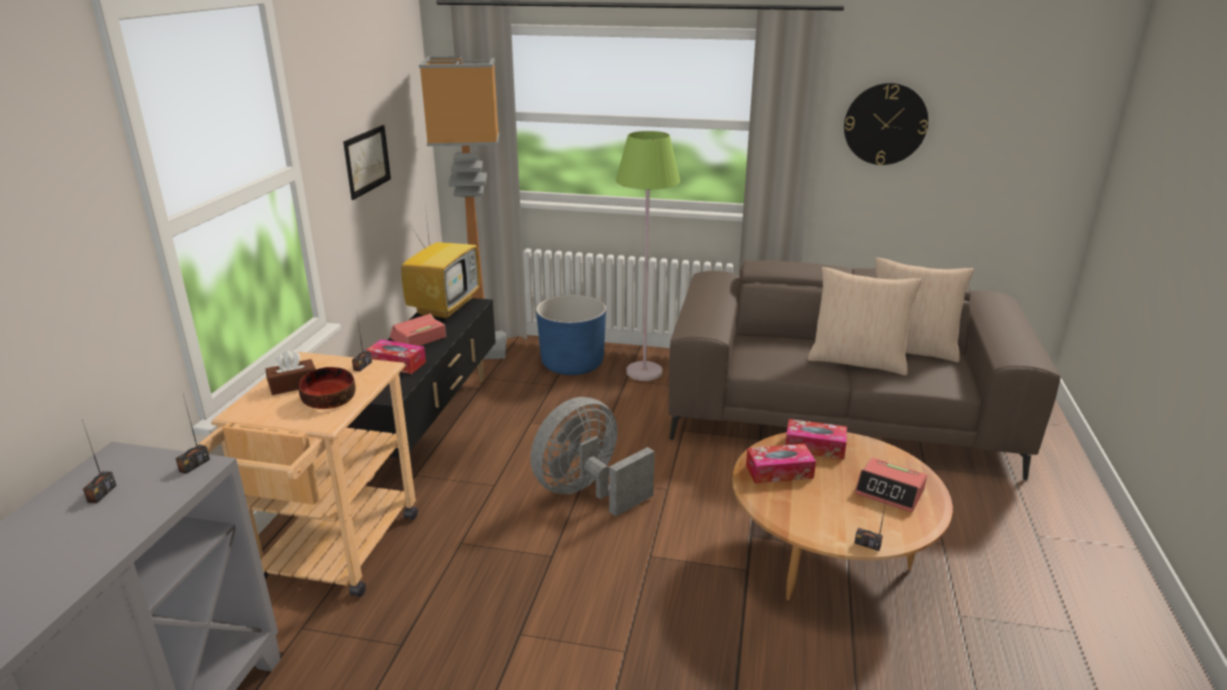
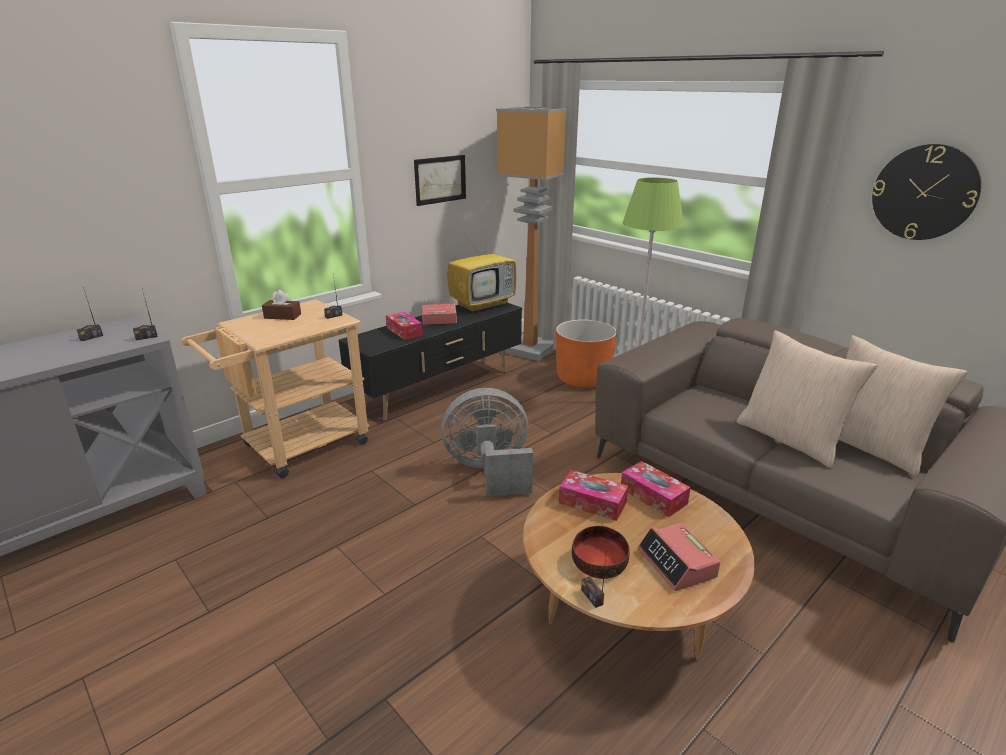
camera: 35 degrees right, 0 degrees up
(328, 399) = (286, 329): bowl -> bowl (598, 562)
(572, 364) = (583, 379): blue planter -> orange planter

